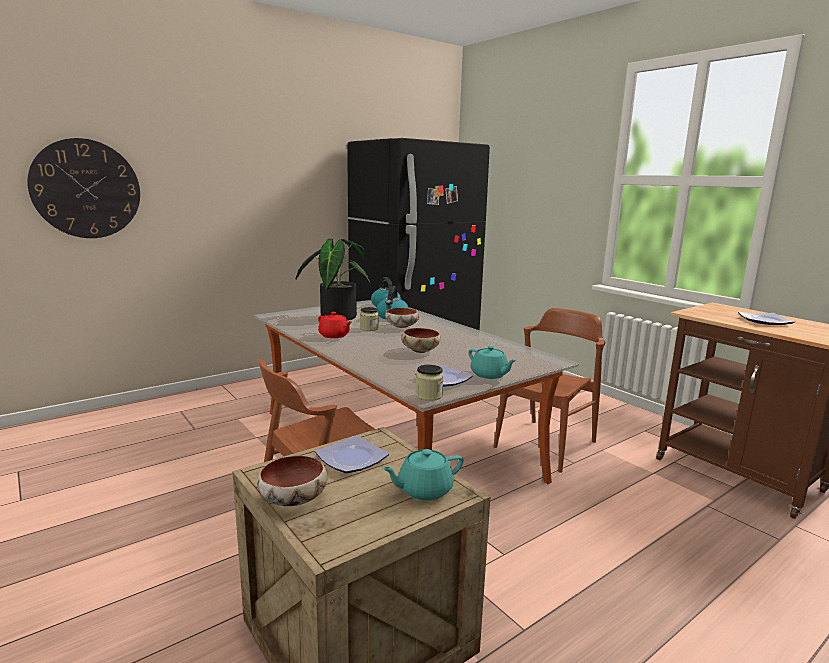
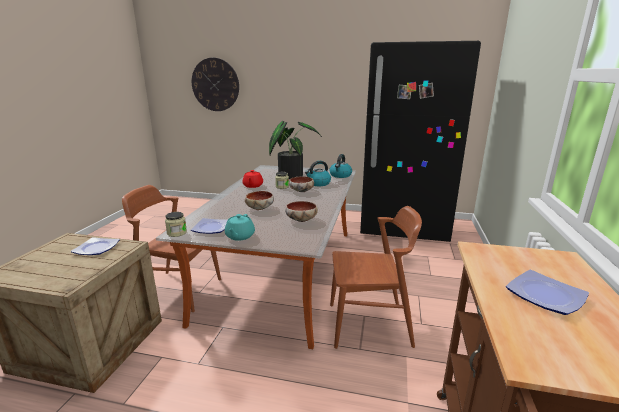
camera: 50 degrees right, 5 degrees up
(293, 500) = (41, 253): bowl -> bowl (301, 220)
(424, 490) = (67, 276): turquoise teapot -> none

